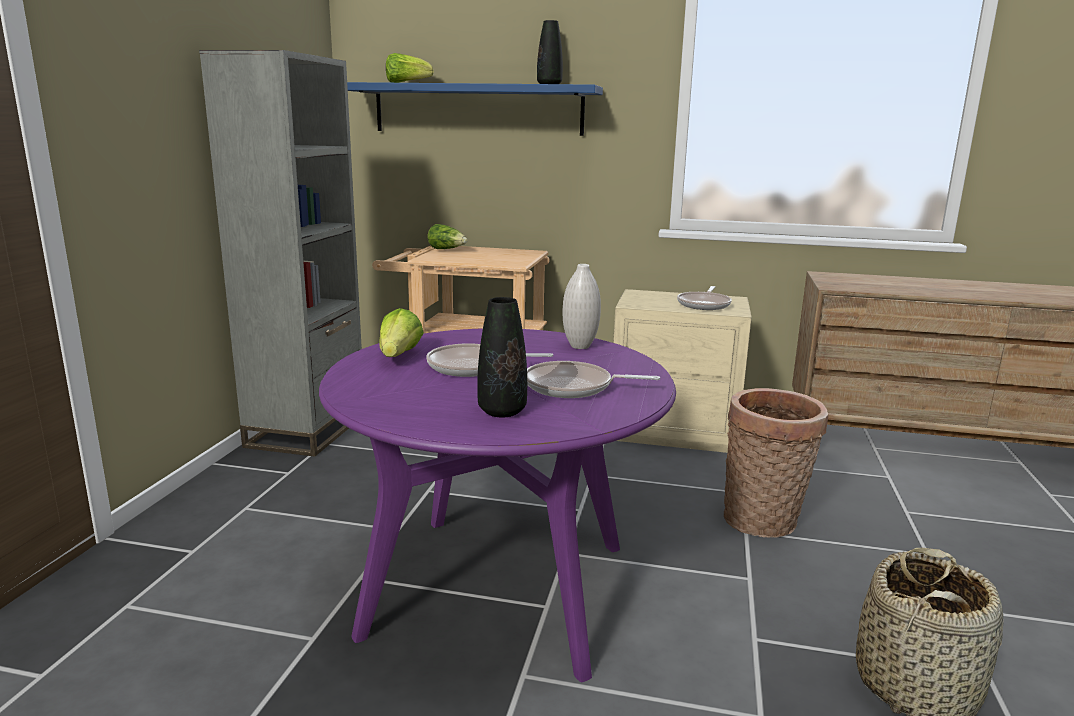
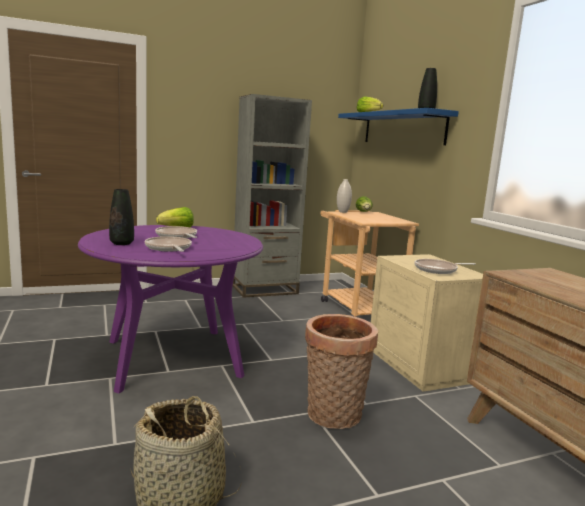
camera: 55 degrees right, 5 degrees down
(580, 346) = (239, 245): white vase -> white vase (342, 212)

